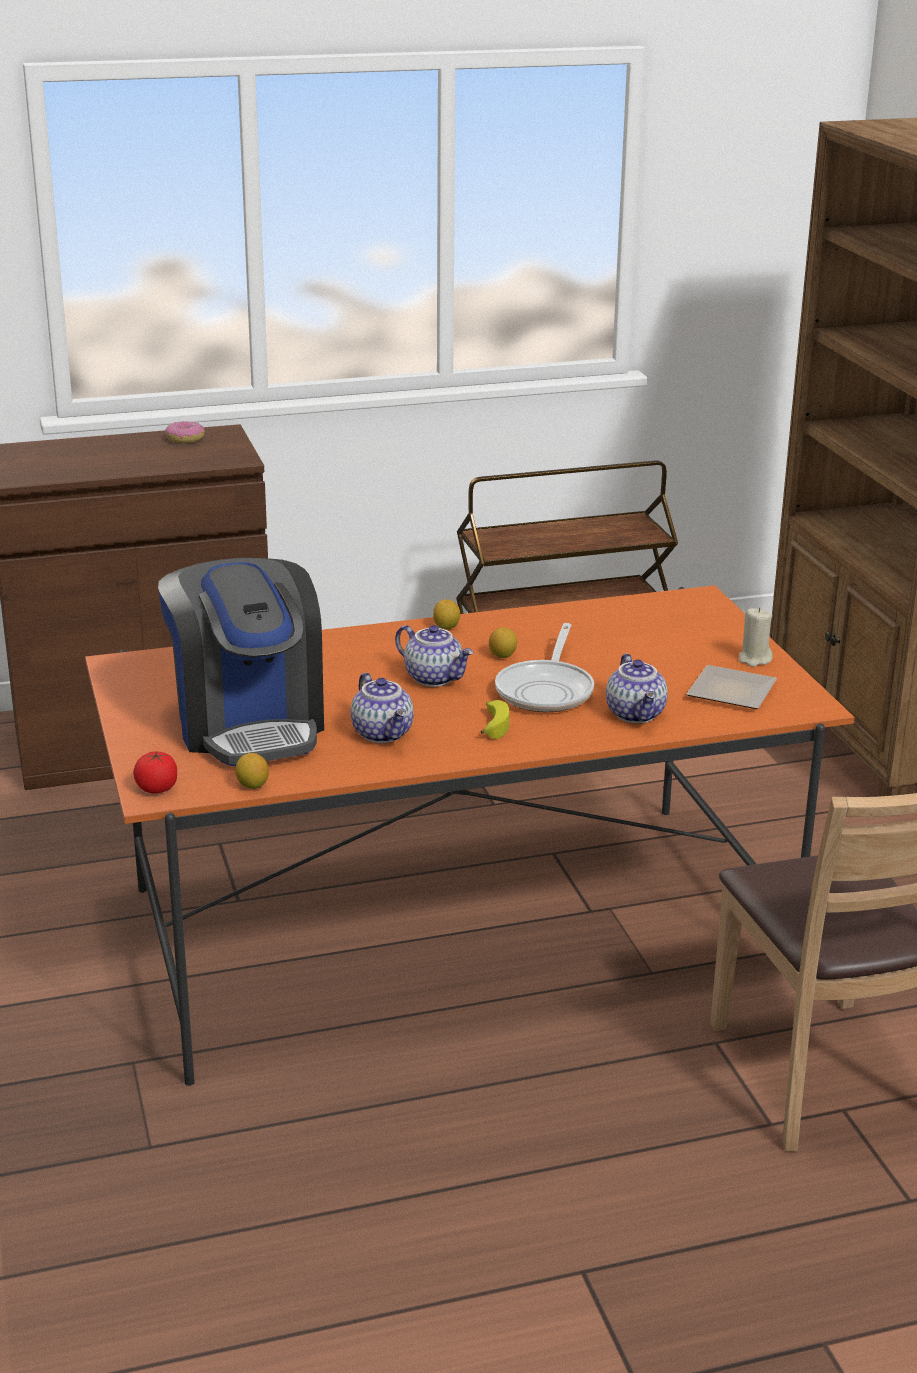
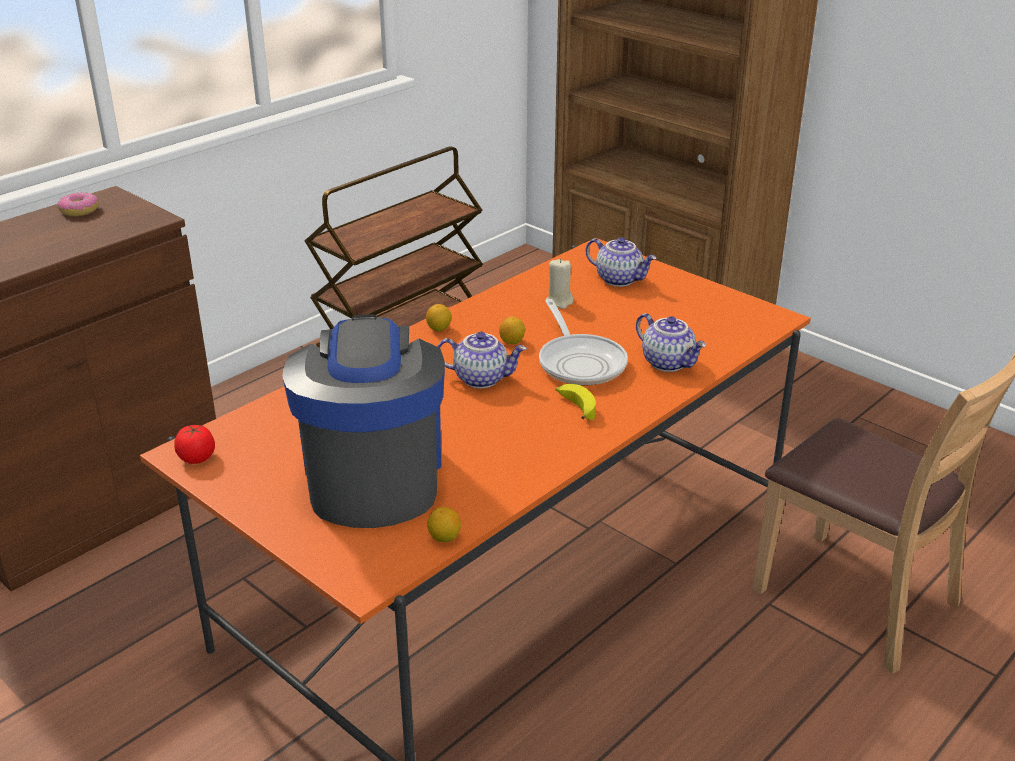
camera: 30 degrees left, 5 degrees up
(157, 788) = (359, 573): tomato -> tomato (197, 458)
(248, 724) = (373, 475): coffee machine -> coffee machine turned 135 degrees counterclockwise
(384, 733) = (499, 445): teapot -> teapot (619, 279)
(729, 691) = (707, 322): plate -> none
(754, 659) = (693, 291): beige candle -> beige candle (559, 302)

